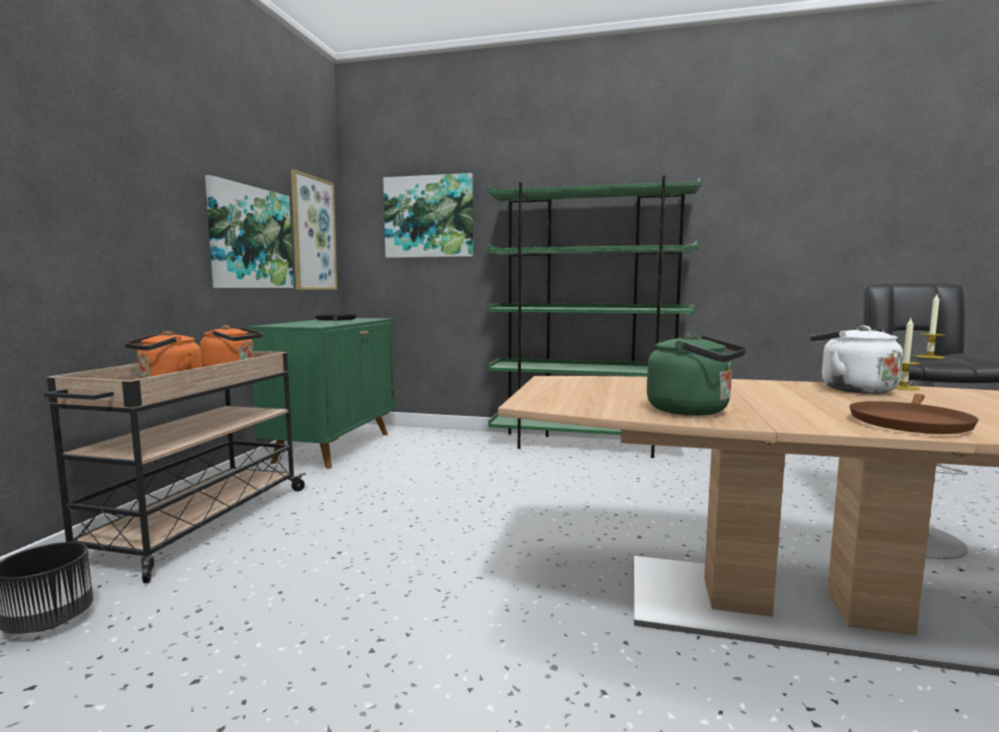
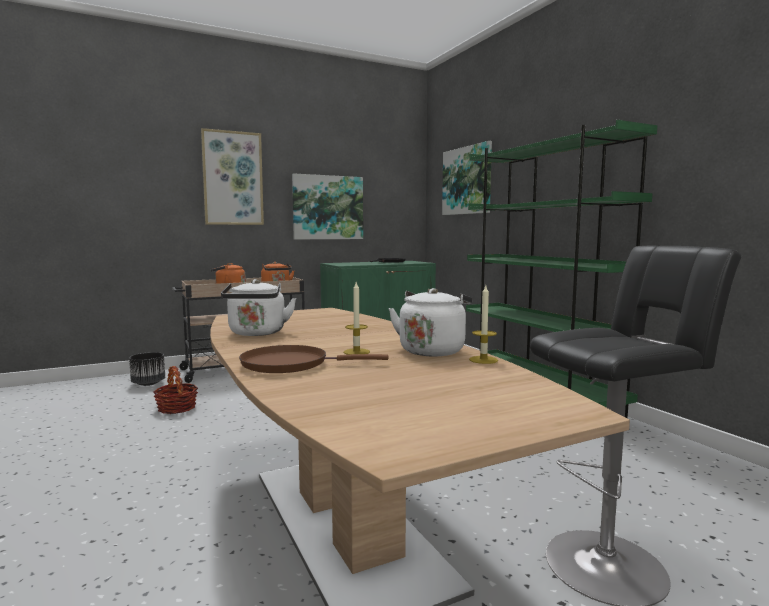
camera: 50 degrees right, 0 degrees up
(258, 623) = (176, 408): none -> basket
(313, 234) = (391, 200): picture -> picture (233, 178)
(693, 411) = (257, 333): green kettle -> white kettle
(929, 357) = (597, 339): candle -> candle (356, 352)

